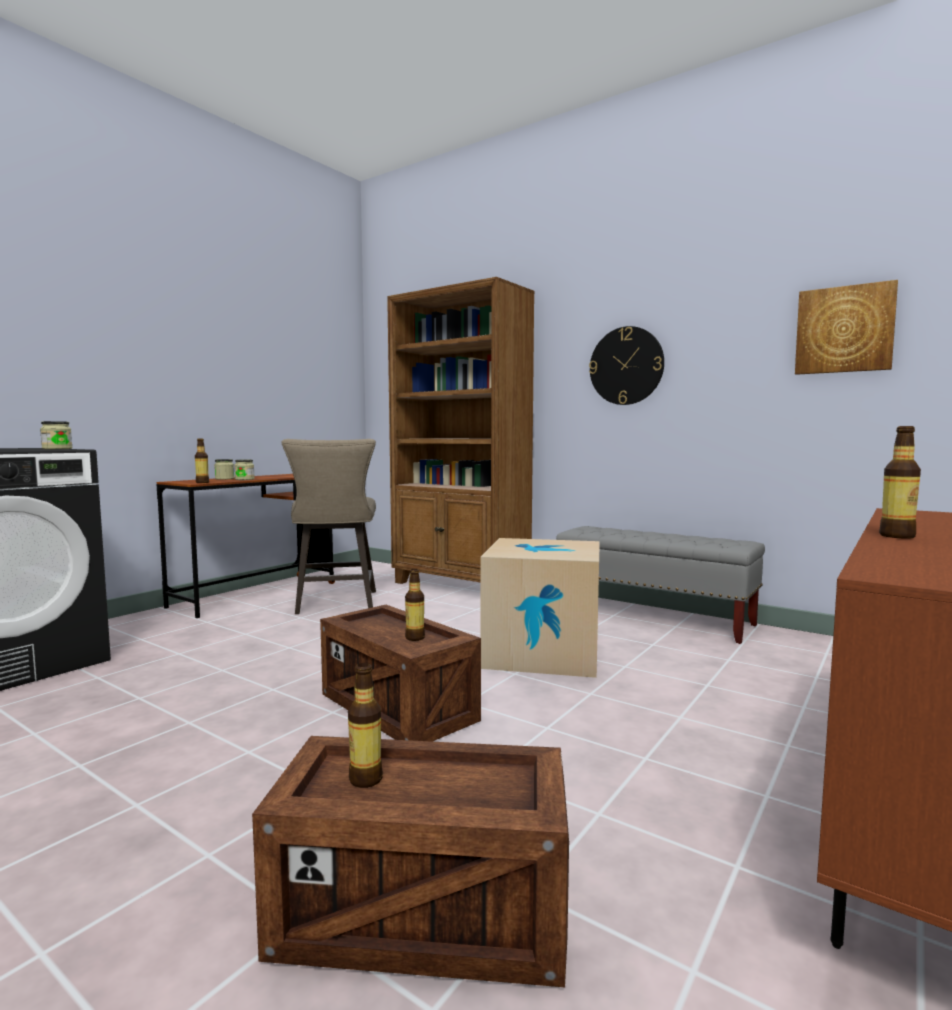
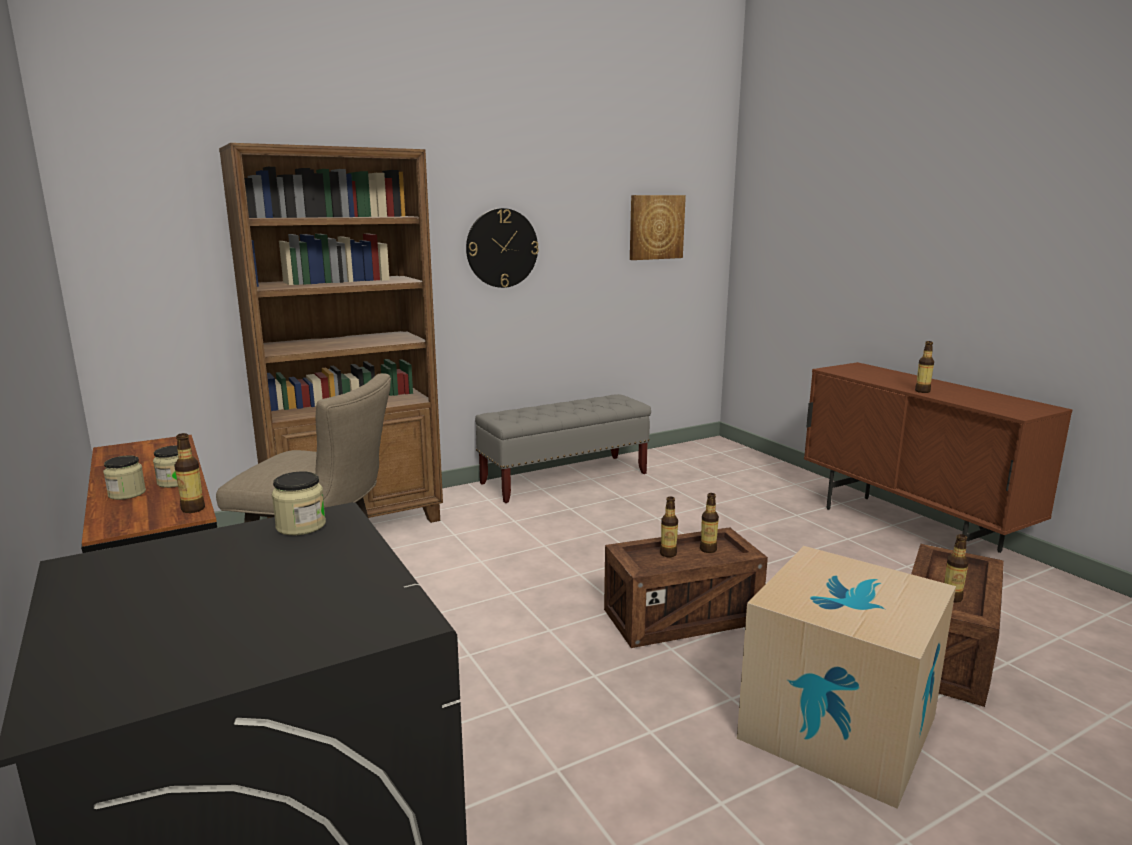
camera: 65 degrees left, 10 degrees up
(390, 626) = (668, 554): none -> bottle
(542, 653) = (606, 536): cardboard box -> cardboard box (837, 727)

